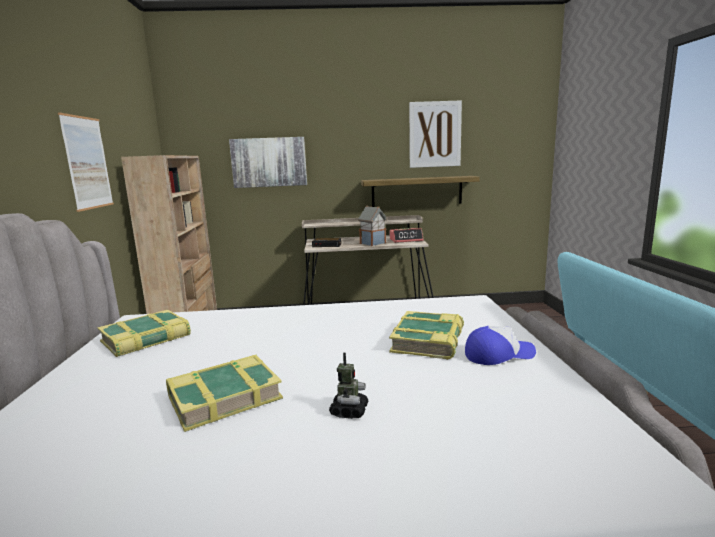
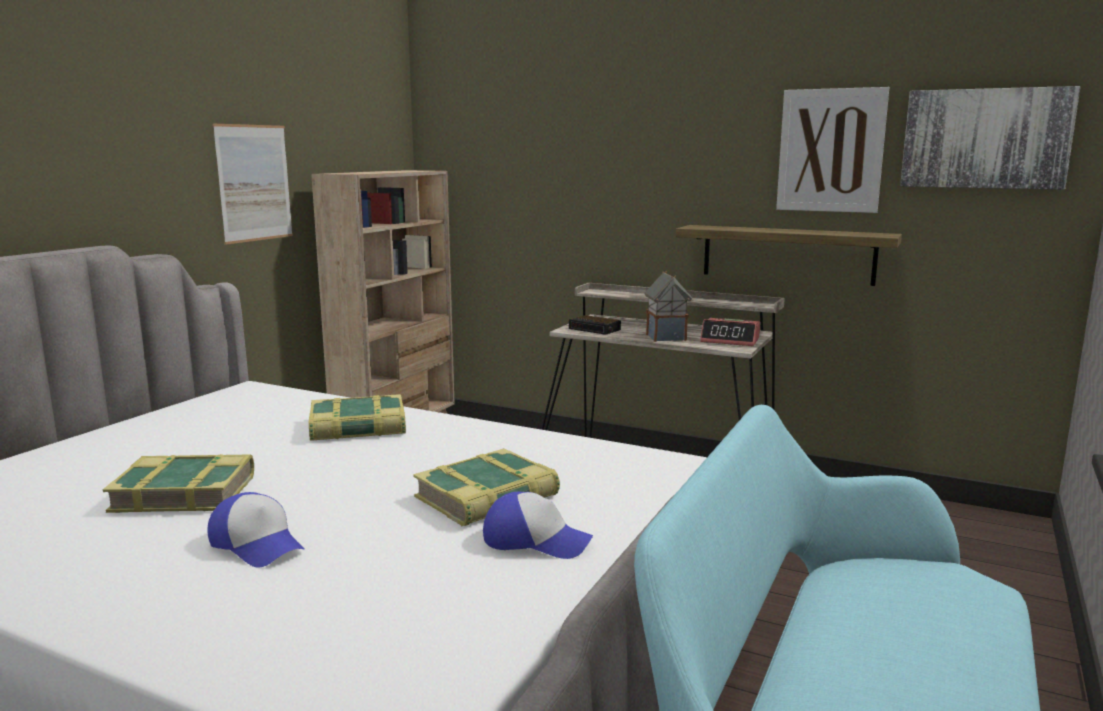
camera: 30 degrees right, 0 degrees up
(146, 339) = (223, 413): book -> book (358, 427)
(269, 162) = (549, 185): picture -> picture (985, 138)
(349, 411) = (258, 544): toy robot -> cap

